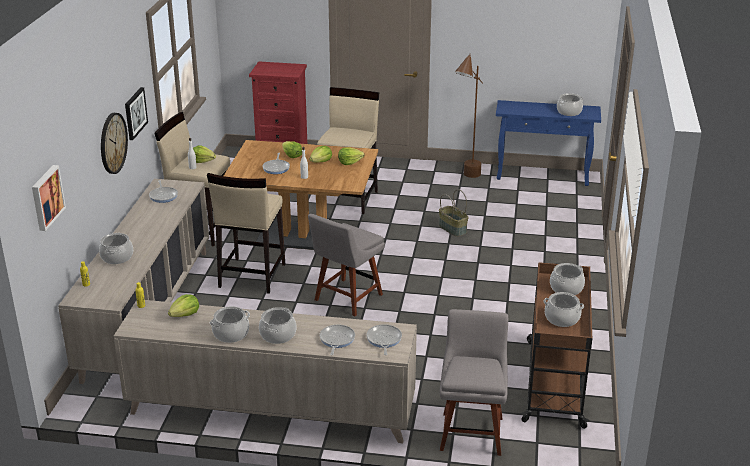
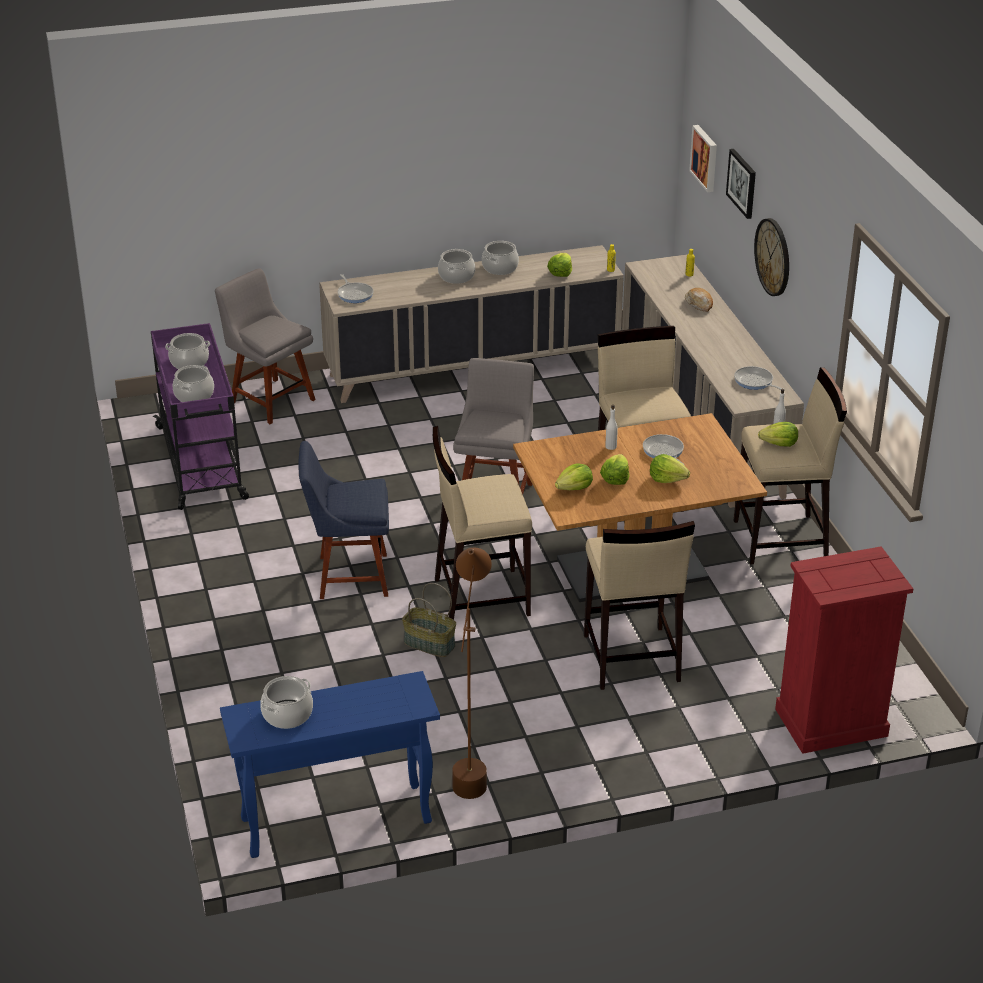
camera: 155 degrees right, 5 degrees up
(117, 257) = (699, 304): cooking pot -> bread
(135, 113) = (807, 289): picture -> picture (742, 183)
(336, 340) = (398, 284): frying pan -> none
(406, 244) = (480, 597): none -> beige stool
(471, 431) = (269, 399): grey chair -> grey chair turned 150 degrees clockwise
(480, 273) = (348, 576): none -> blue chair
(554, 381) = (201, 464): brown cart -> purple cart

